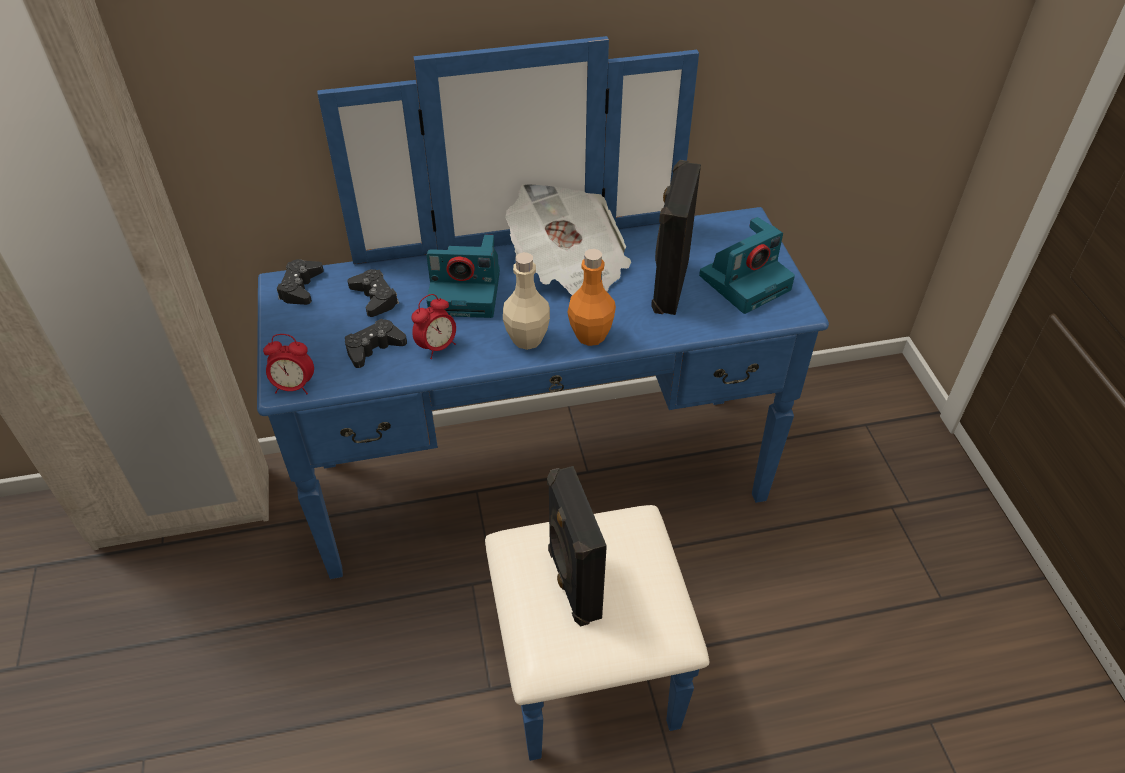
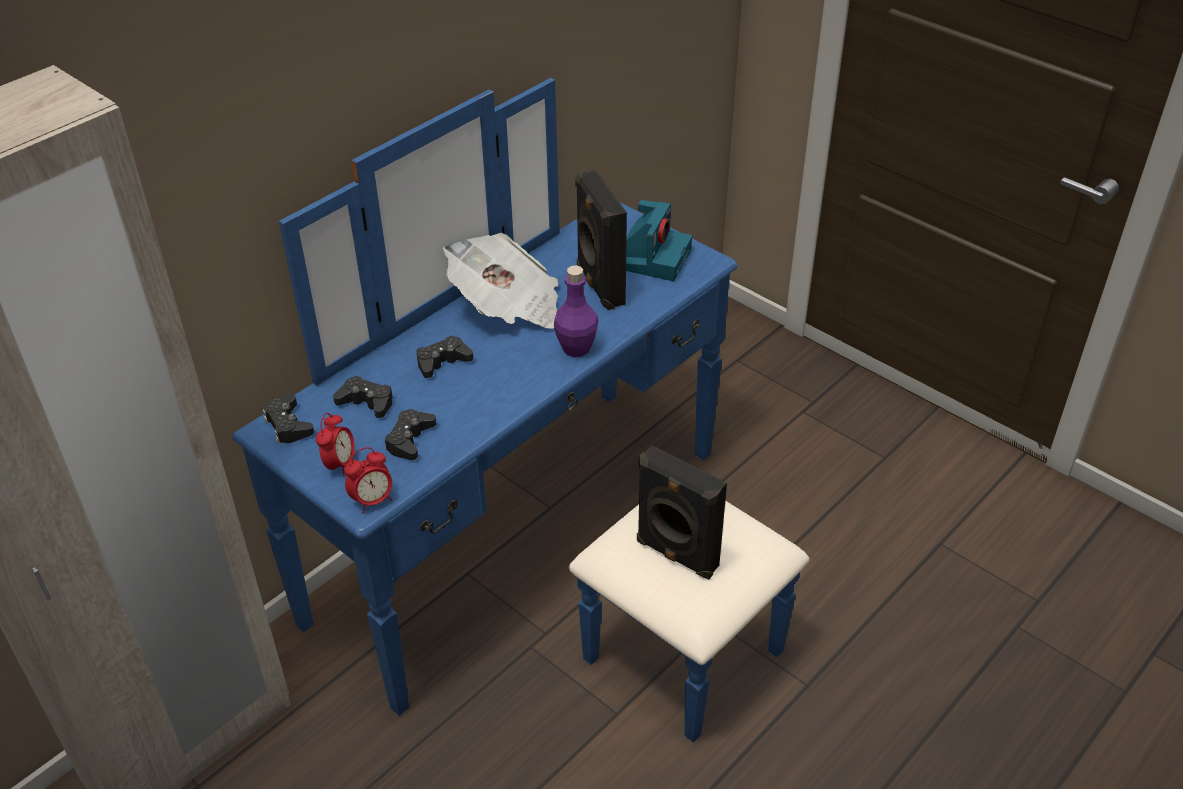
camera: 35 degrees left, 5 degrees down
(437, 347) = (463, 413): alarm clock -> alarm clock (340, 464)
(467, 292) = (442, 362): camera -> black game controller
(527, 339) = (529, 374): beige bottle -> none
(590, 335) = (576, 348): orange bottle -> purple bottle

